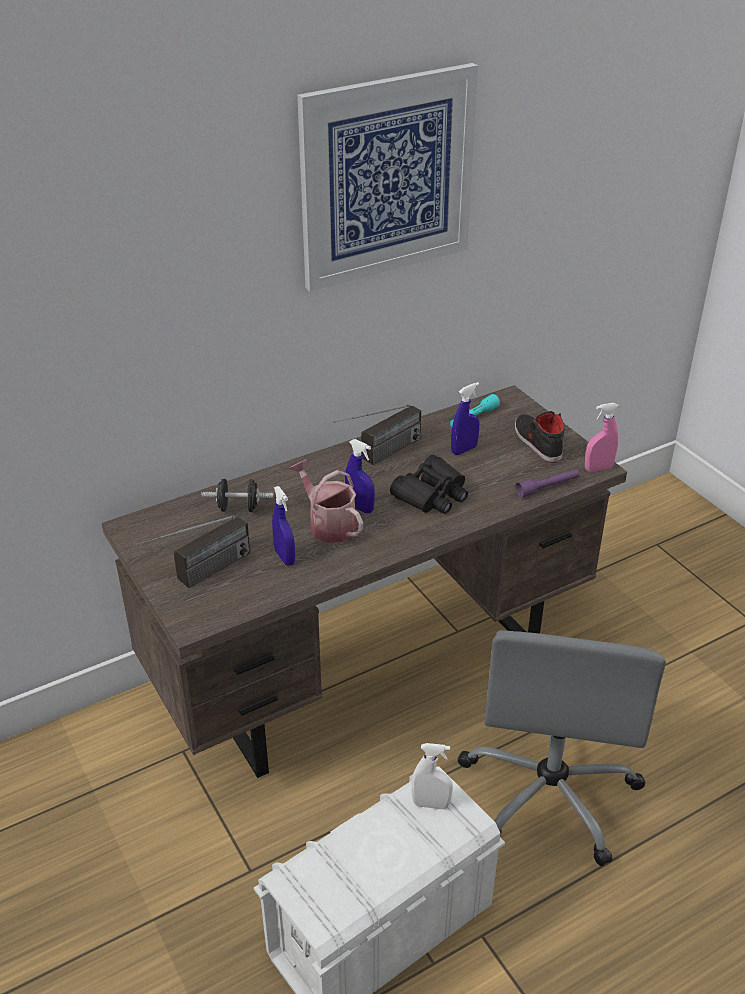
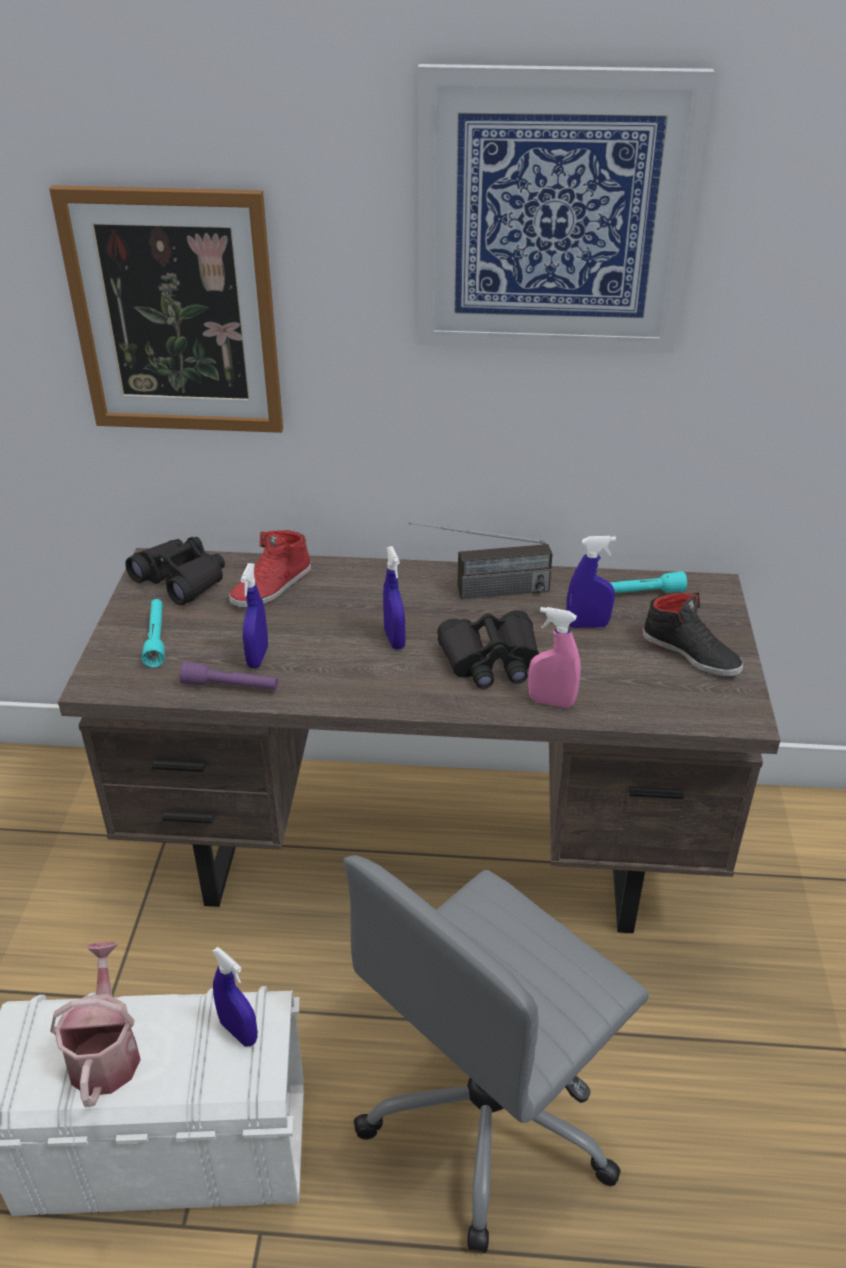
camera: 35 degrees right, 0 degrees up
(125, 320) = (175, 314): none -> picture
(166, 530) = (181, 579): none -> black binoculars
(198, 576) = (156, 639): radio -> turquoise flashlight
(238, 508) = (272, 586): black dumbbell -> red shoe
(328, 524) = (341, 642): watering can -> watering can (105, 1051)
(431, 804) = (238, 1031): white spray bottle -> blue spray bottle
(536, 442) = (691, 652): black shoe -> black shoe turned 120 degrees clockwise
(547, 488) = (644, 713): purple flashlight -> purple flashlight (231, 686)
(598, 468) = (741, 719): pink spray bottle -> pink spray bottle (551, 702)

